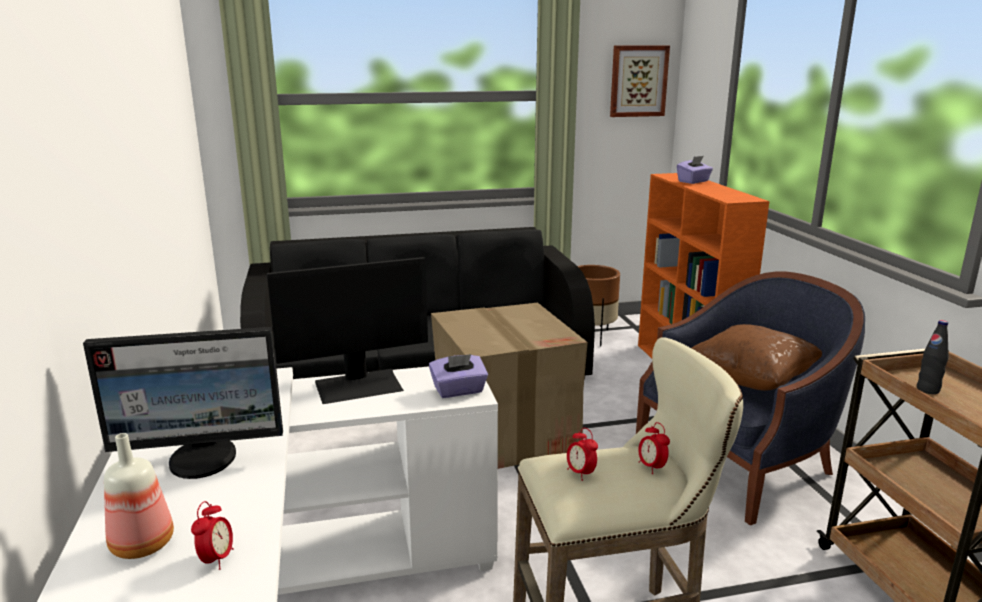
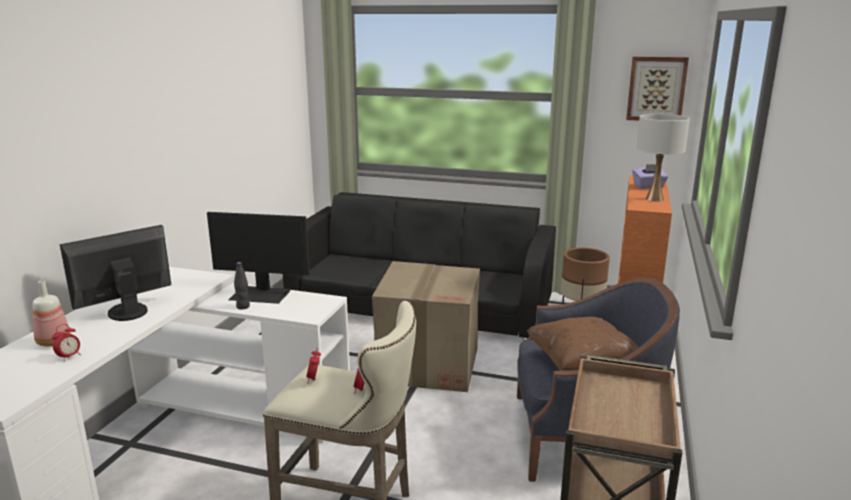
camera: 30 degrees right, 0 degrees up
(203, 460) = (126, 312): monitor -> monitor turned 120 degrees clockwise
(459, 391) = (307, 311): purple tissue box -> none
(725, 191) = (654, 199): none -> white table lamp
(928, 390) = (608, 395): black bottle -> black bottle (243, 307)

